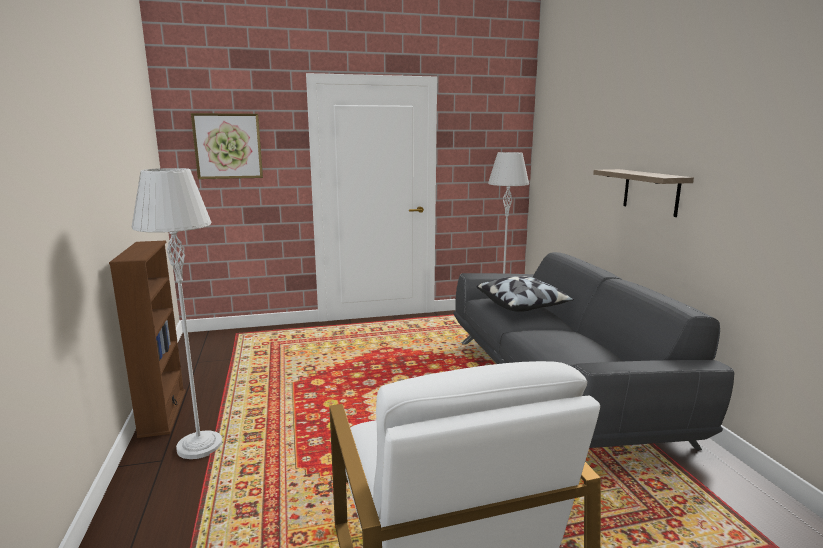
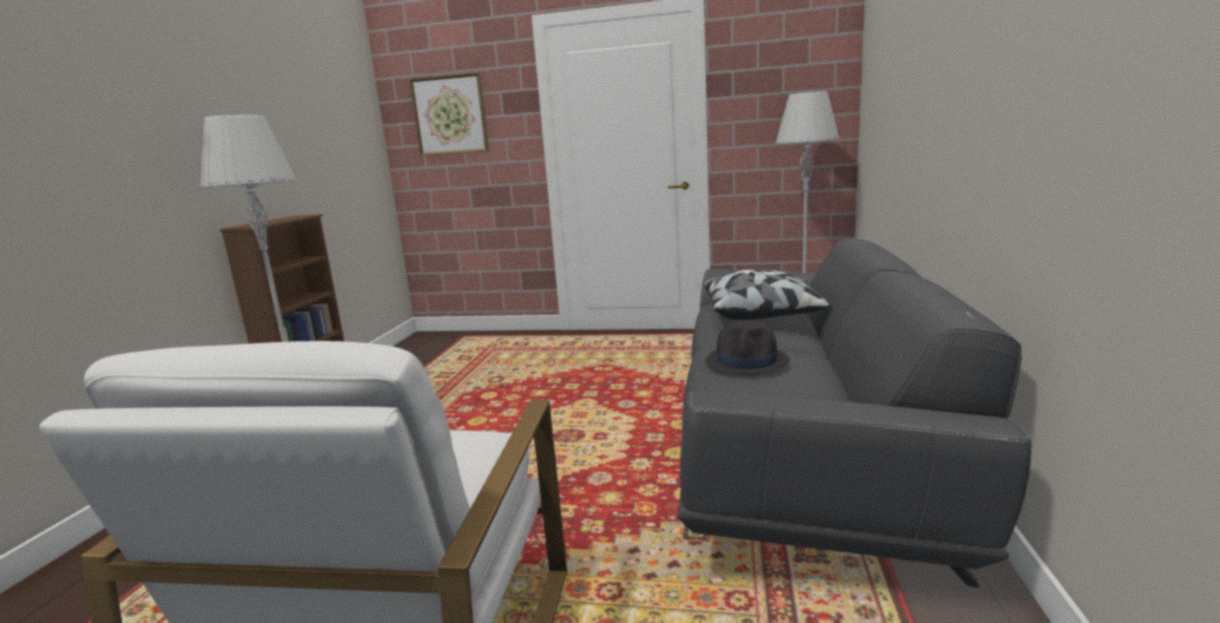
camera: 25 degrees right, 0 degrees up
(556, 340) = (747, 361): none -> black hat
(651, 192) = (960, 114): shelf -> none

